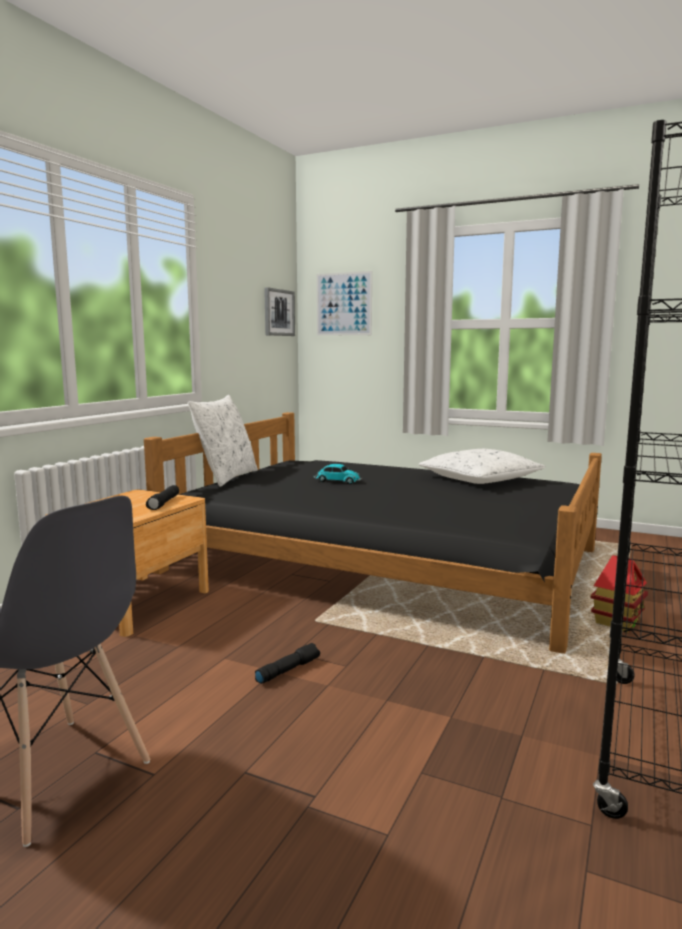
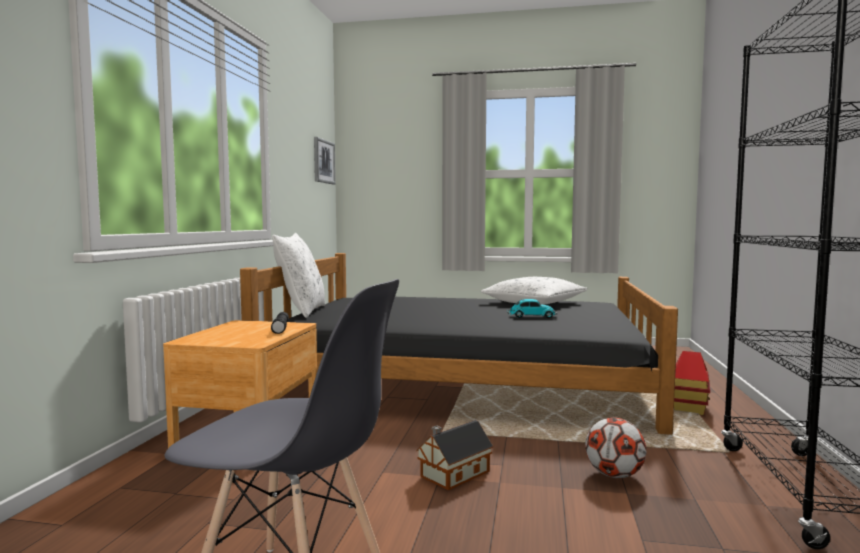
camera: 15 degrees left, 5 degrees down
(288, 670) = (452, 474): black flashlight -> toy house
(336, 481) = (414, 309): toy car -> toy car (530, 316)
(343, 304) = (381, 156): picture -> none
(454, 694) = (614, 475): none -> football

